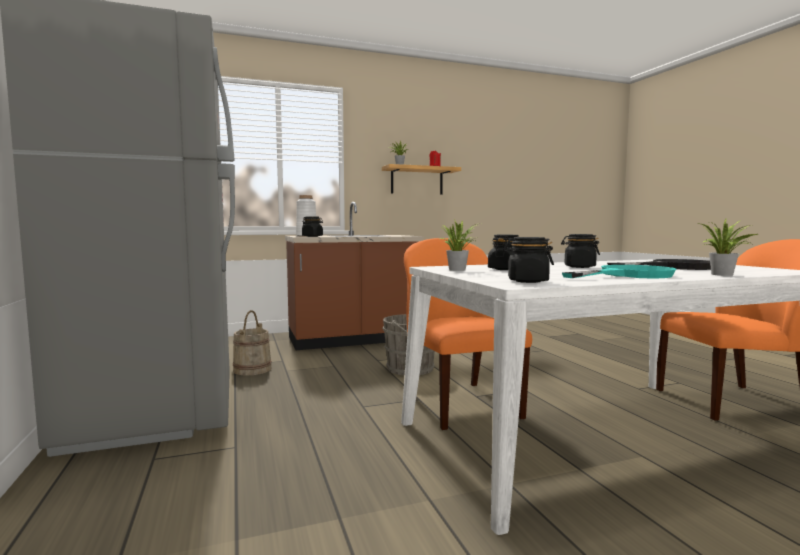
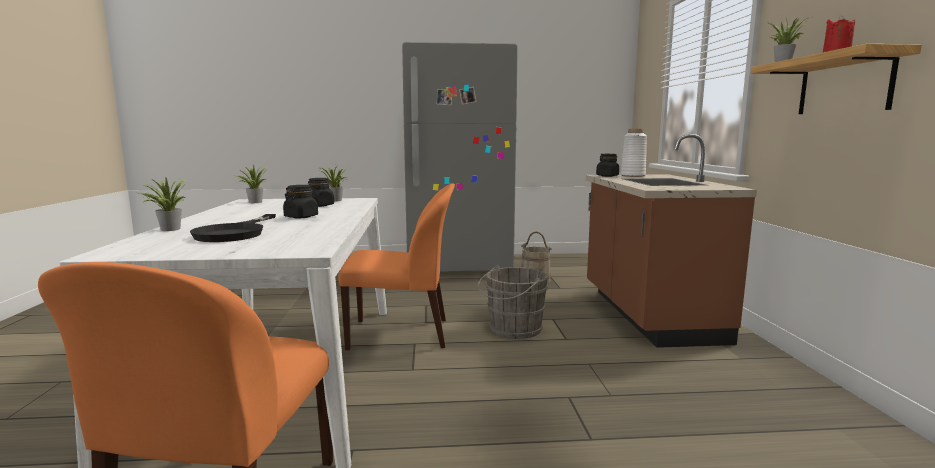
camera: 105 degrees right, 5 degrees up
(527, 281) = (254, 202): black jar -> potted plant
(627, 275) = (229, 215): turquoise frying pan -> none

